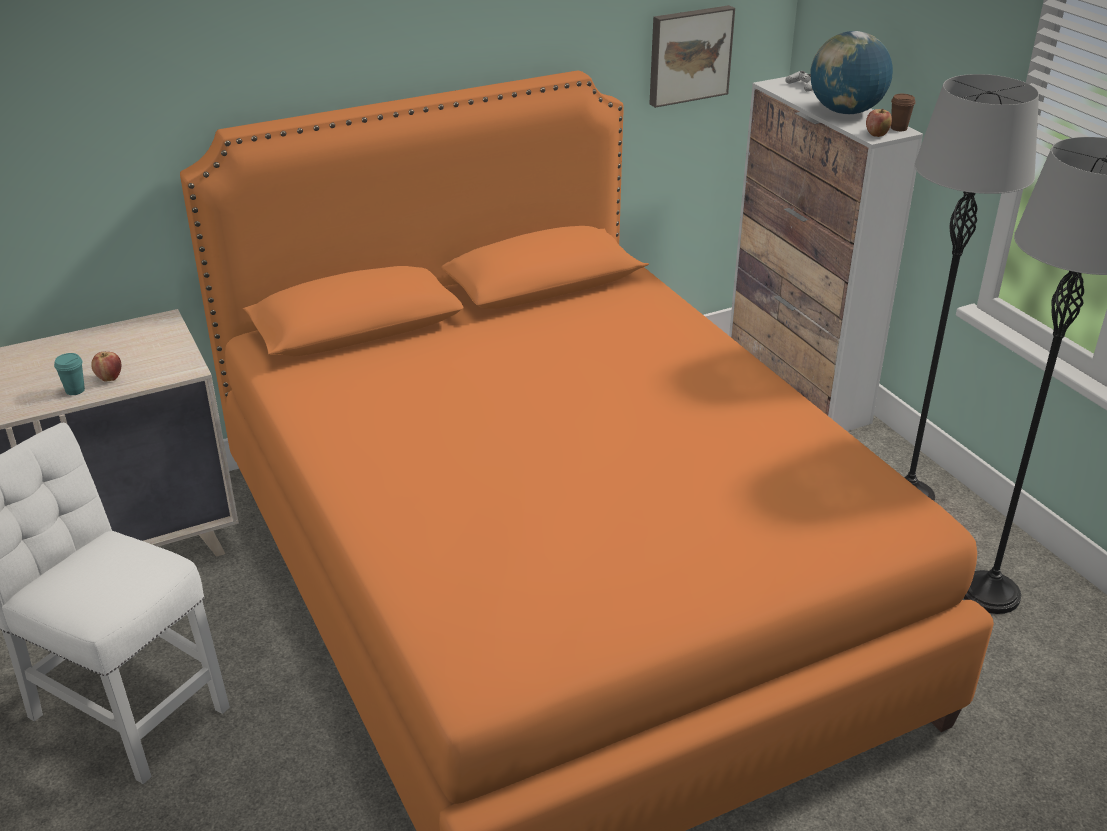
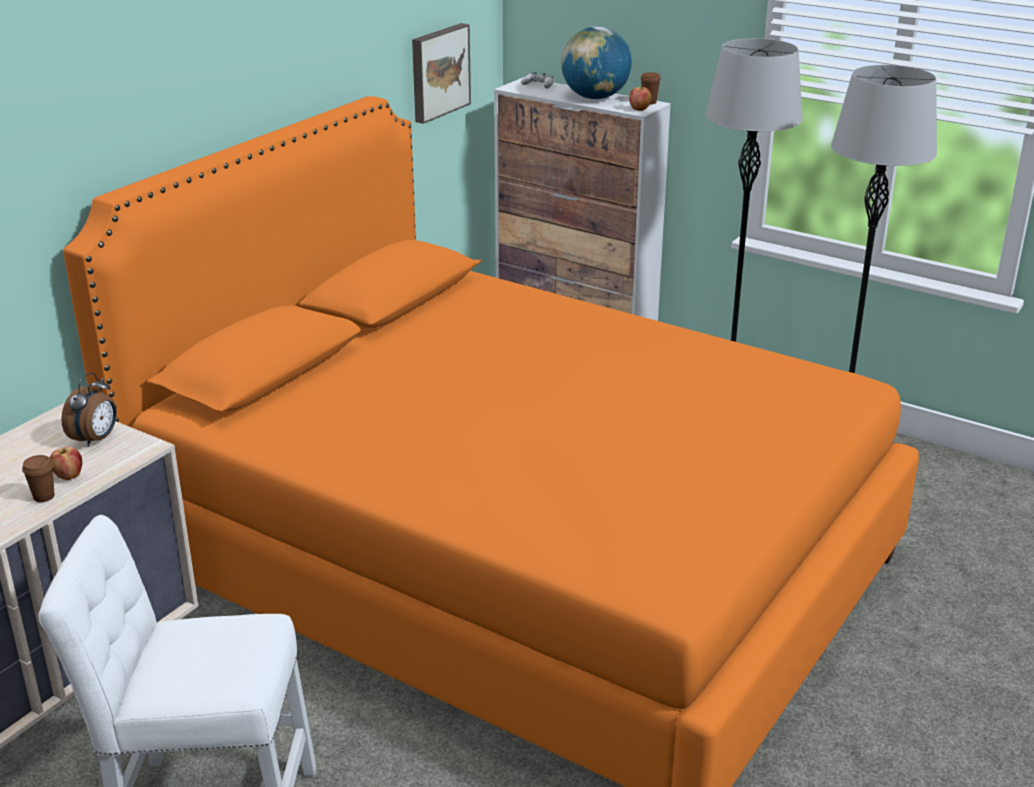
camera: 30 degrees left, 5 degrees down
(75, 390) = (44, 496): turquoise cup -> brown cup
(161, 350) = (96, 439): none -> alarm clock

